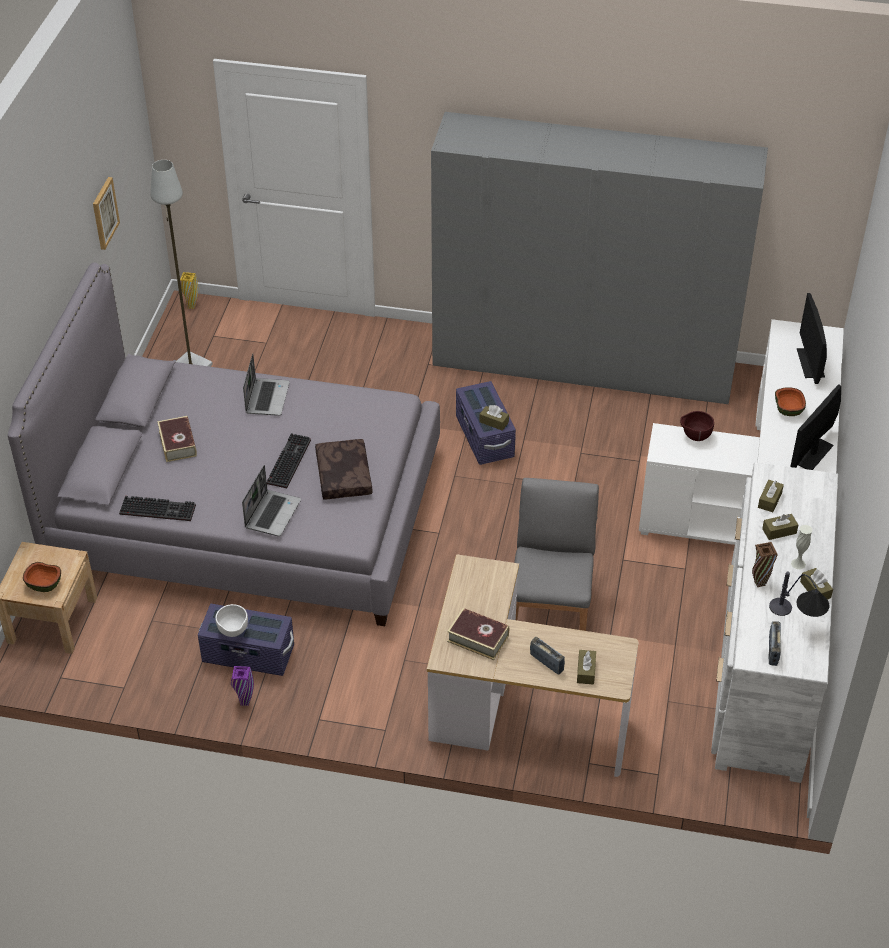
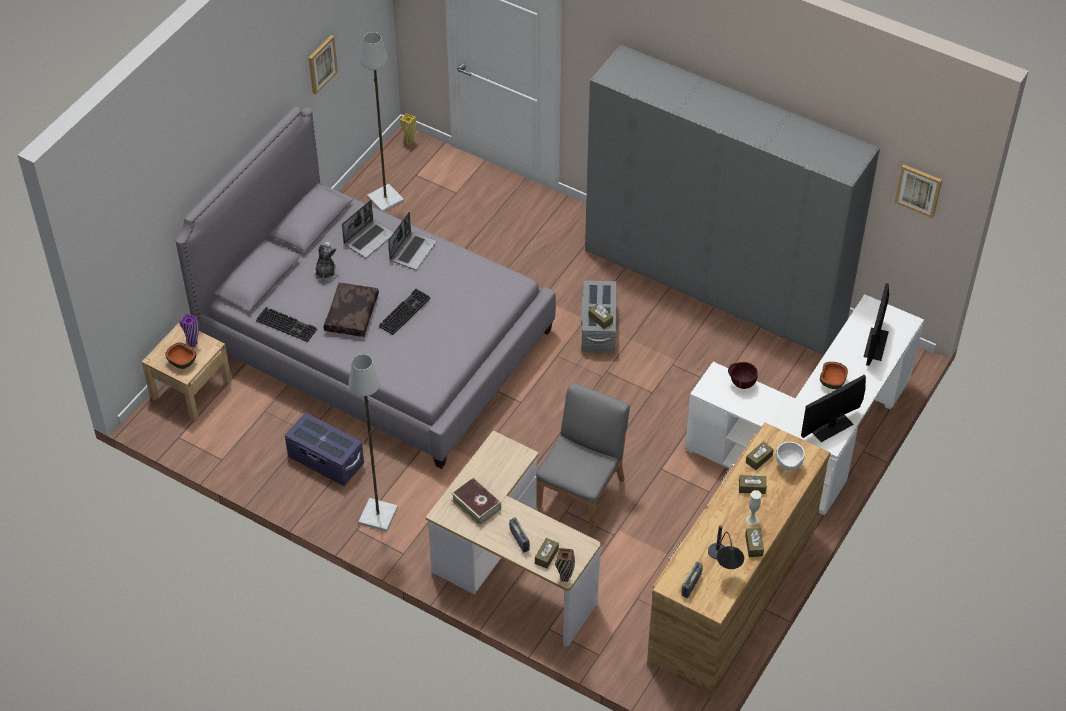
camera: 20 degrees right, 5 degrees up
(178, 443) = (325, 272): book -> plush toy
(233, 633) = (312, 441): white bowl -> white bowl (788, 466)
(244, 702) = (306, 498): purple vase -> purple vase (193, 344)
(272, 513) = (372, 353): laptop -> laptop (369, 239)
(335, 696) = (377, 515): none -> grey floor lamp
(342, 475) = (442, 336): brown pillow -> brown pillow (351, 314)
(484, 438) = (598, 328): purple storage box -> grey storage box
(759, 583) = (711, 526): brown vase -> brown vase (564, 578)
(764, 668) = (731, 595): white dresser -> brown dresser
(814, 185) = (918, 190): none -> picture

